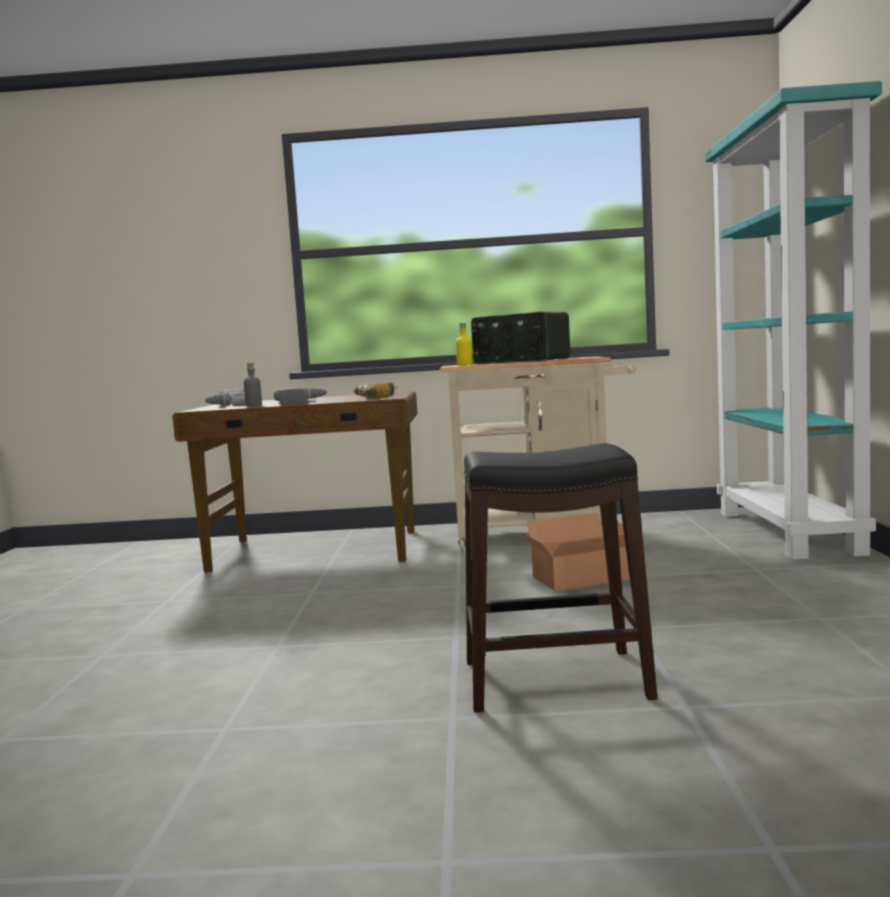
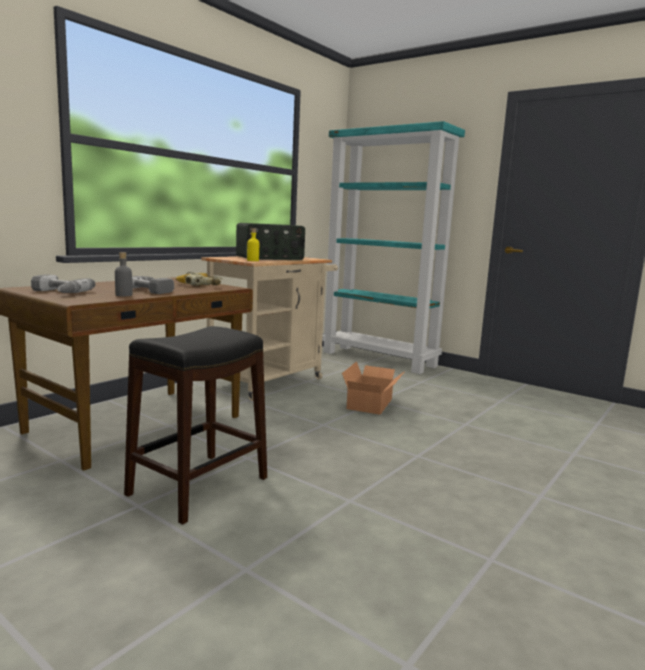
camera: 55 degrees left, 5 degrees up
(556, 680) = (515, 460): black stool -> black stool (199, 486)

